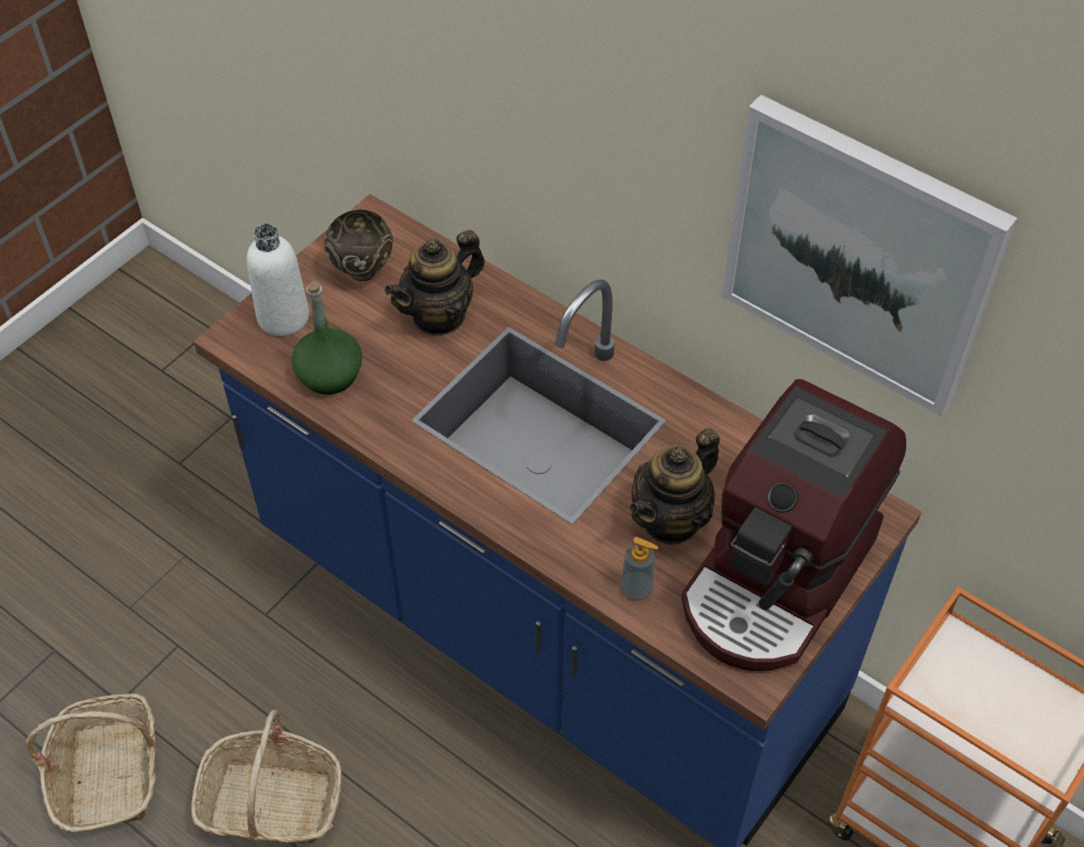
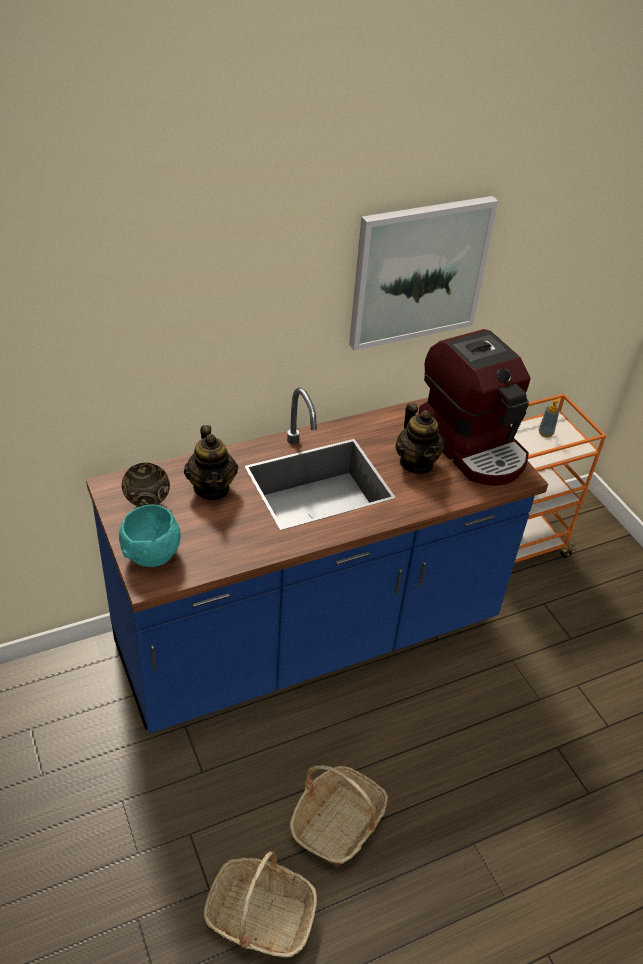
camera: 65 degrees left, 10 degrees down
(283, 317) = (152, 554): white bottle -> turquoise bowl
(329, 375) = (217, 551): green bottle -> none
(636, 589) = (450, 492): soap dispenser -> soap dispenser (545, 433)

